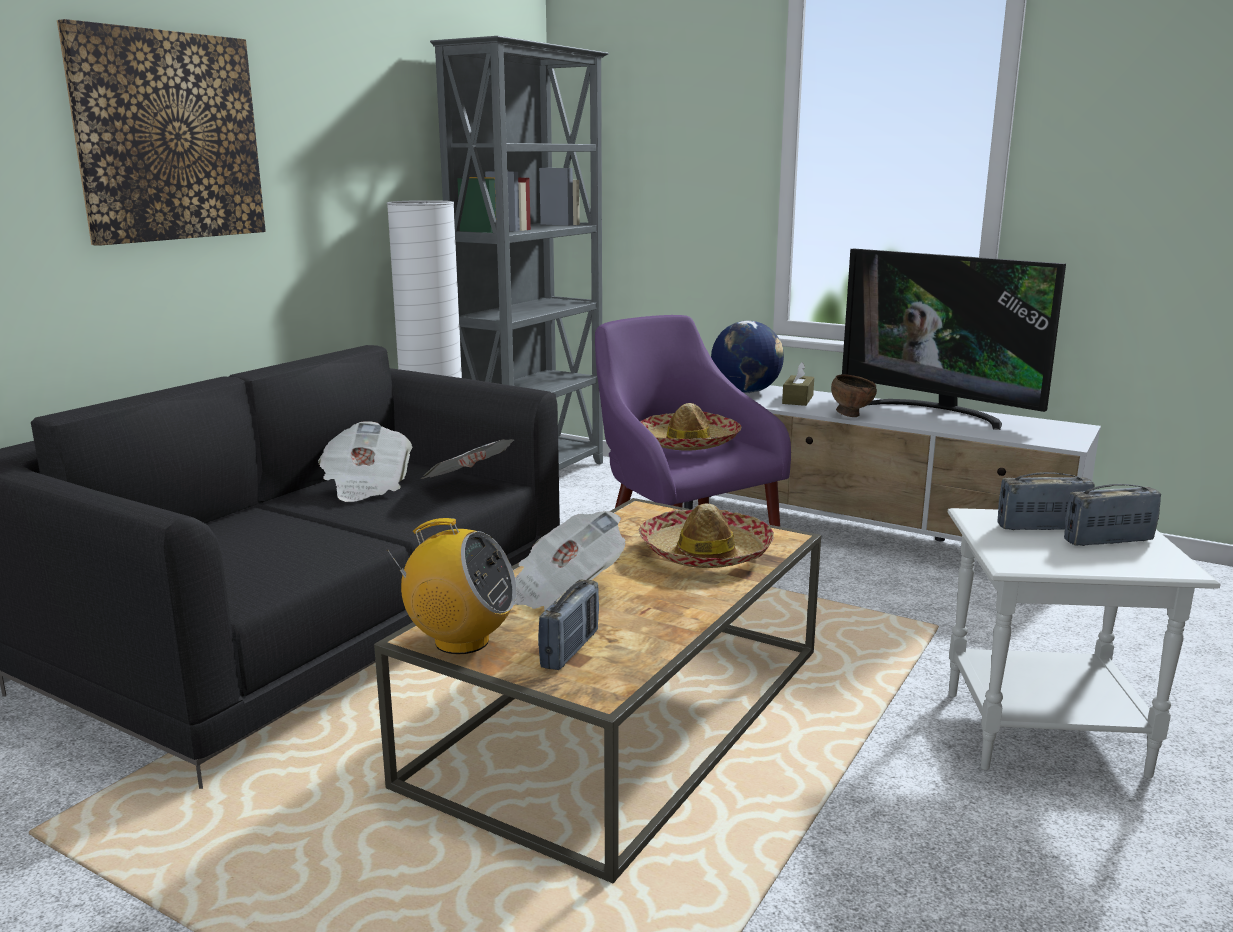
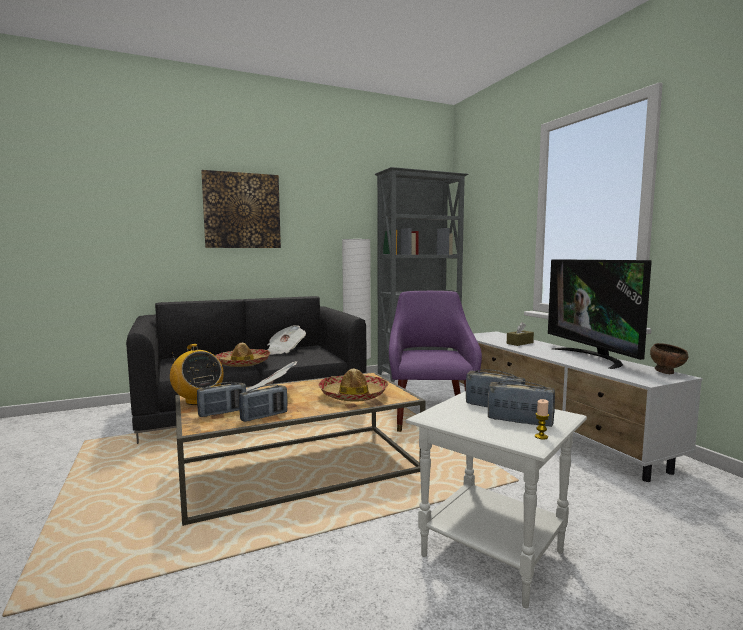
camera: 35 degrees right, 10 degrees down
(468, 483) = (319, 355): newspaper -> none
(659, 634) = (264, 416): none -> radio
(688, 442) = (431, 353): hat -> hat (243, 363)
(746, 392) = (499, 337): globe -> none
(851, 415) = (533, 352): brown bowl -> brown bowl (667, 373)
(1168, 556) = (541, 437): none -> candle

